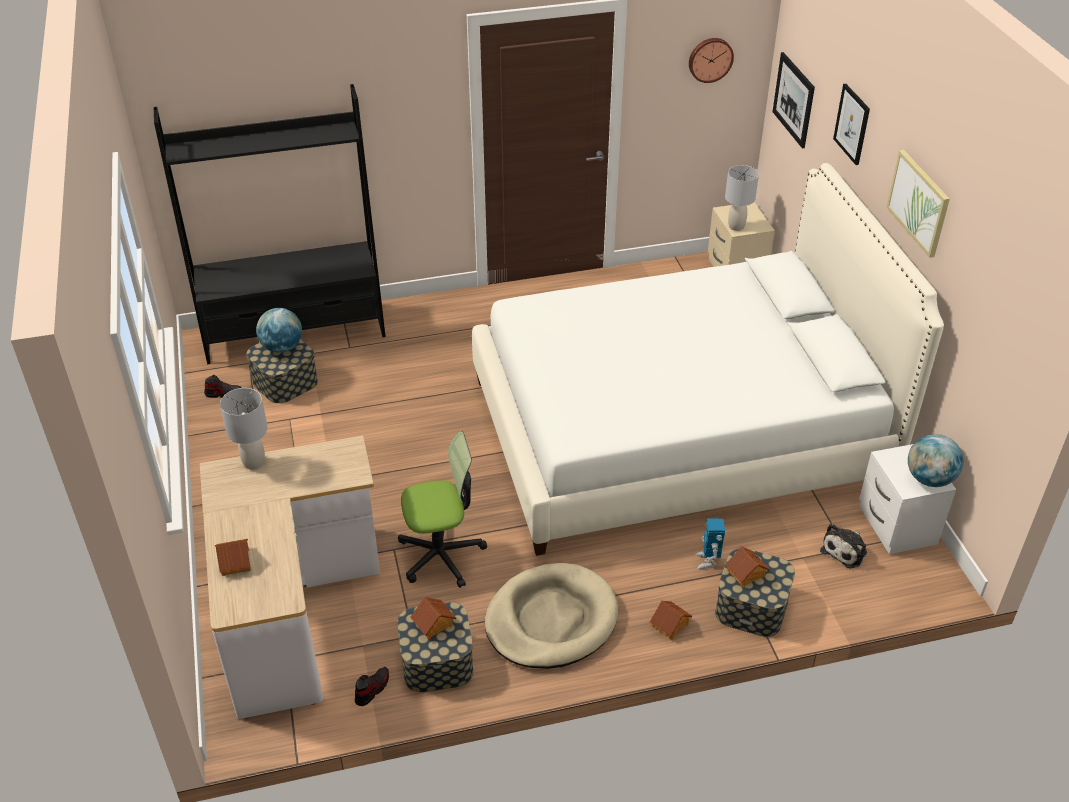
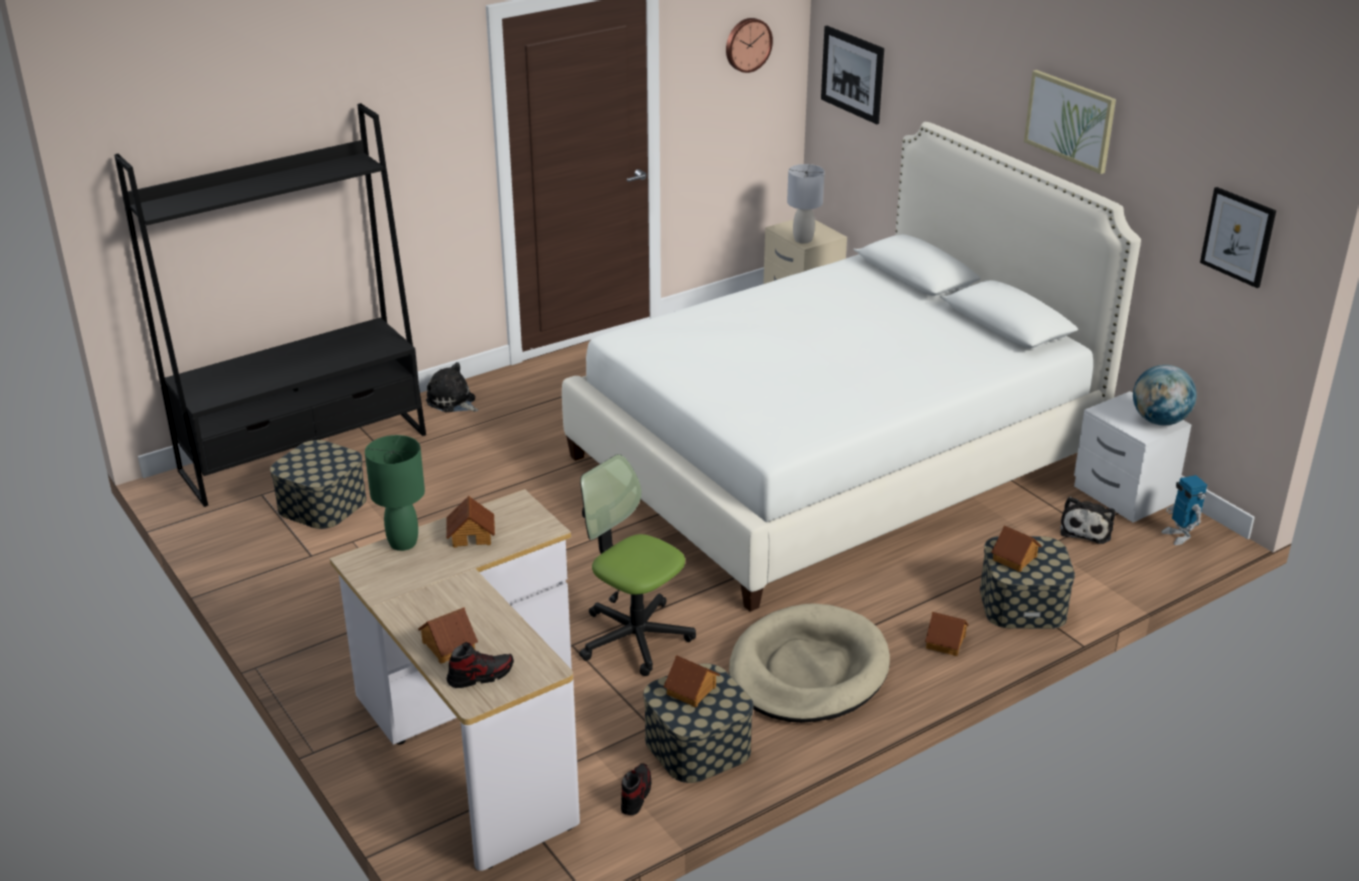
camera: 20 degrees left, 10 degrees down
(223, 393) = (245, 533): shoe -> shoe (480, 675)
(253, 463) = (402, 543): grey table lamp -> green table lamp
(282, 347) = (315, 456): globe -> none
(303, 468) = (471, 535): none -> toy house
(418, 311) = (452, 402): none -> plush toy
(441, 555) = (635, 637): office chair -> office chair turned 105 degrees counterclockwise
(707, 561) = (947, 572): toy robot -> toy robot (1179, 536)
(852, 124) = (951, 69): picture -> picture (1238, 236)

